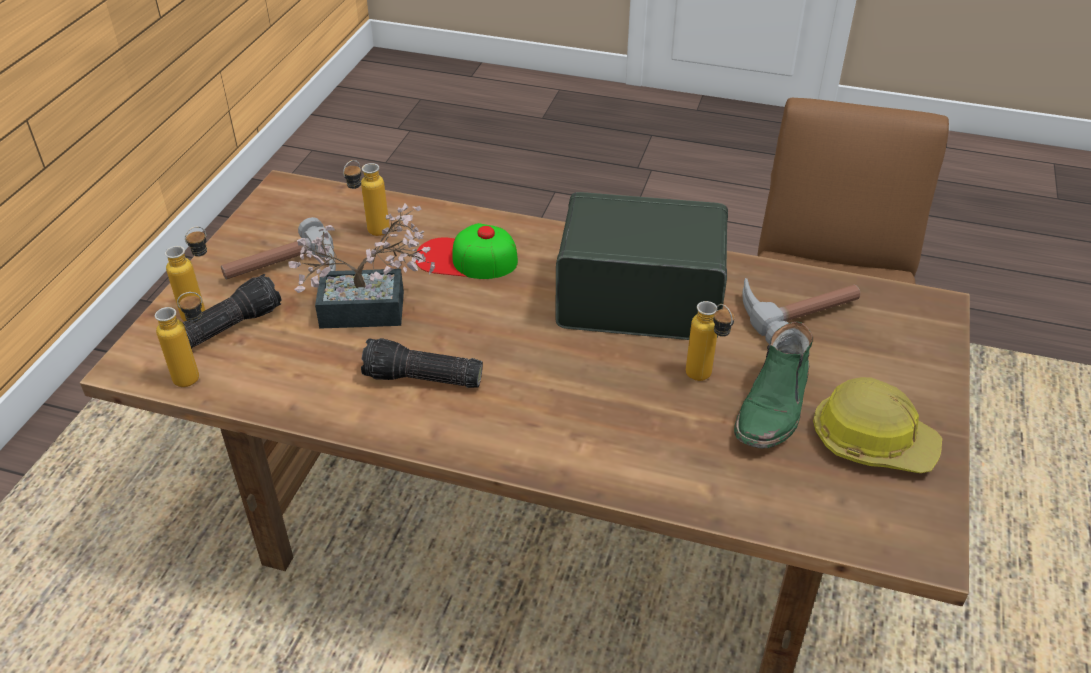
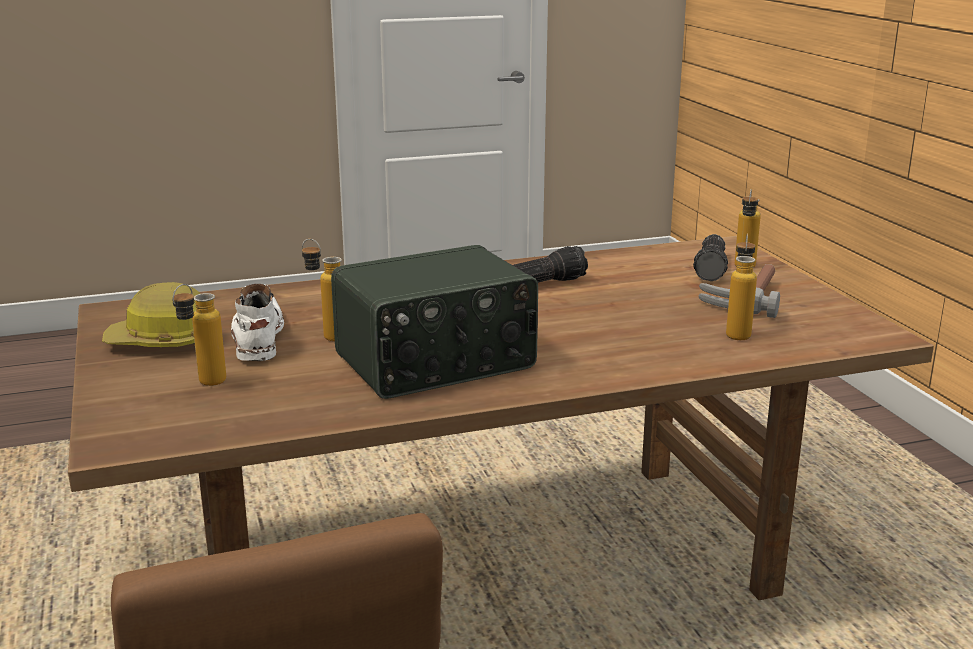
camera: 145 degrees right, 20 degrees down
(197, 376) = (677, 251): bottle -> bottle (204, 385)
(373, 310) = (637, 299): potted plant -> none
(466, 259) = (628, 342): cap -> none
(774, 407) = (257, 337): green boot -> white boot
(796, 309) = (274, 398): hammer -> none

